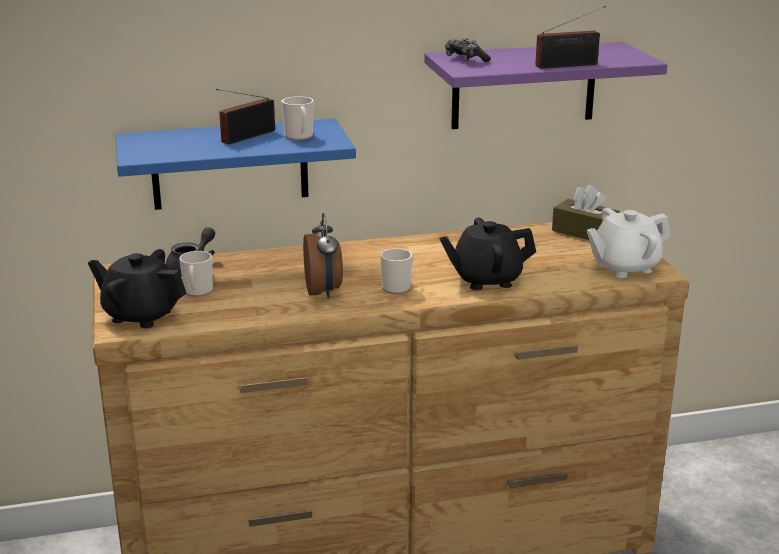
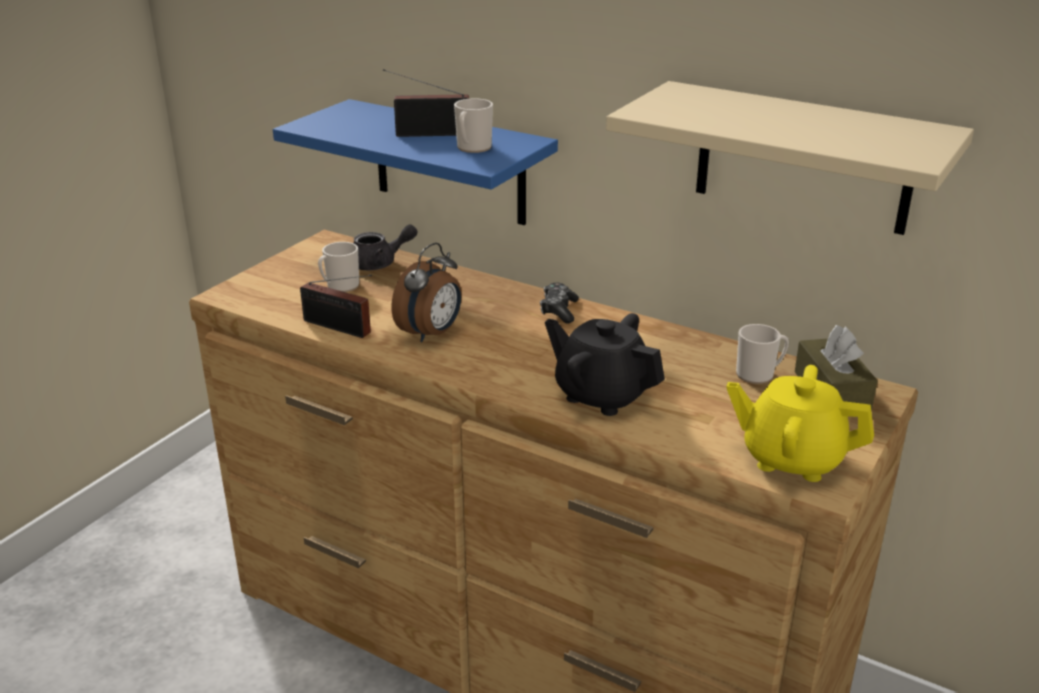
camera: 45 degrees right, 5 degrees up
(141, 315) = (263, 289): black teapot -> none
(398, 287) = (503, 361): mug -> mug (759, 374)
(465, 59) = (684, 99): game controller -> game controller (559, 310)
(524, 85) = (803, 158): purple shelf -> beige shelf
(570, 65) = (787, 139): radio -> radio (340, 328)
(624, 267) = (791, 458): white teapot -> yellow teapot

